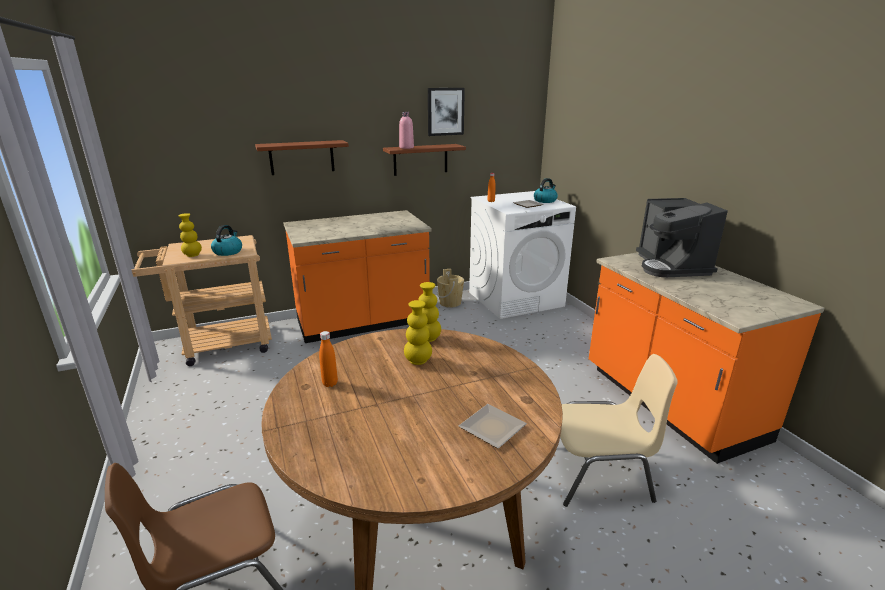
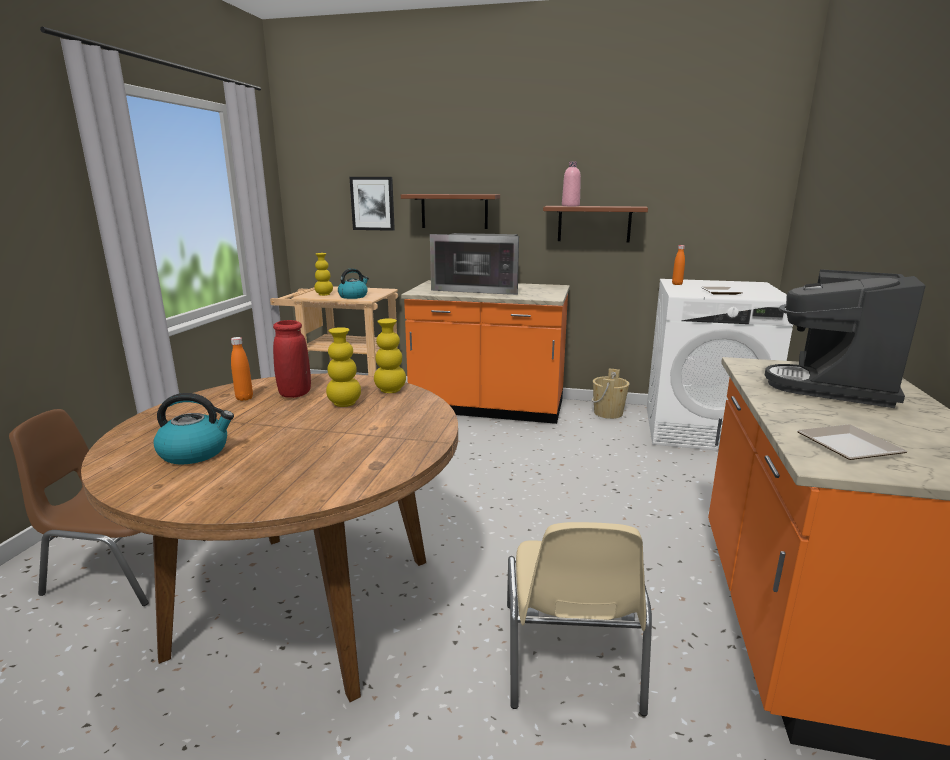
camera: 35 degrees right, 5 degrees down
(347, 225) = (479, 288): none -> microwave
(364, 365) = (295, 394): none -> red vase
(445, 111) = (634, 164): picture -> picture (372, 203)
(495, 428) = (295, 475): plate -> plate (852, 447)
(545, 200) = (759, 291): kettle -> kettle (195, 452)
(599, 473) = (571, 657): beige chair -> beige chair turned 60 degrees clockwise

